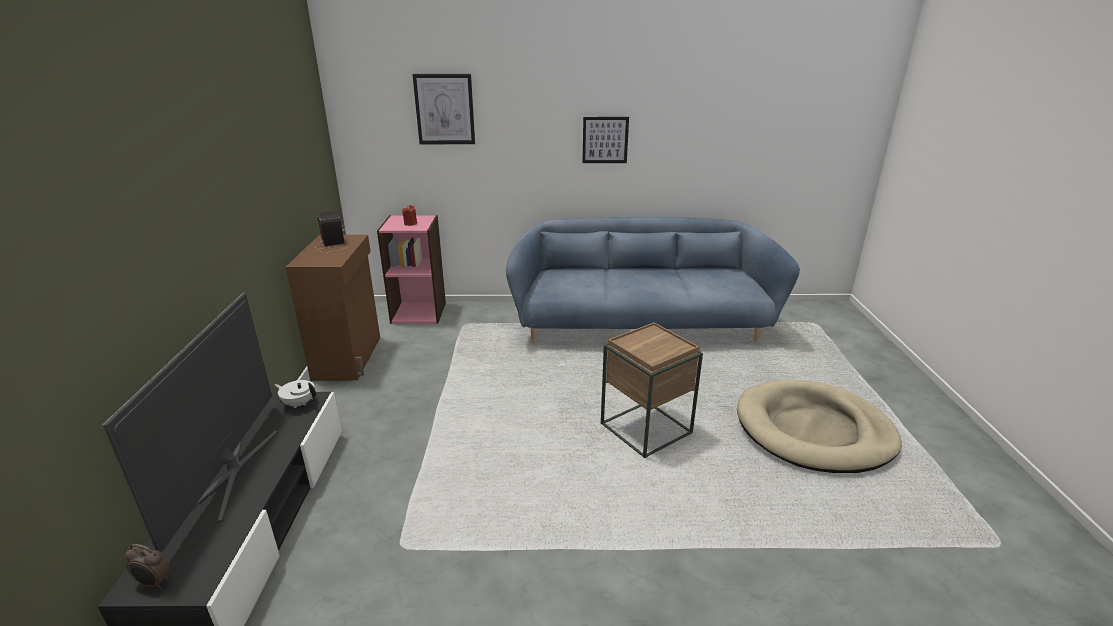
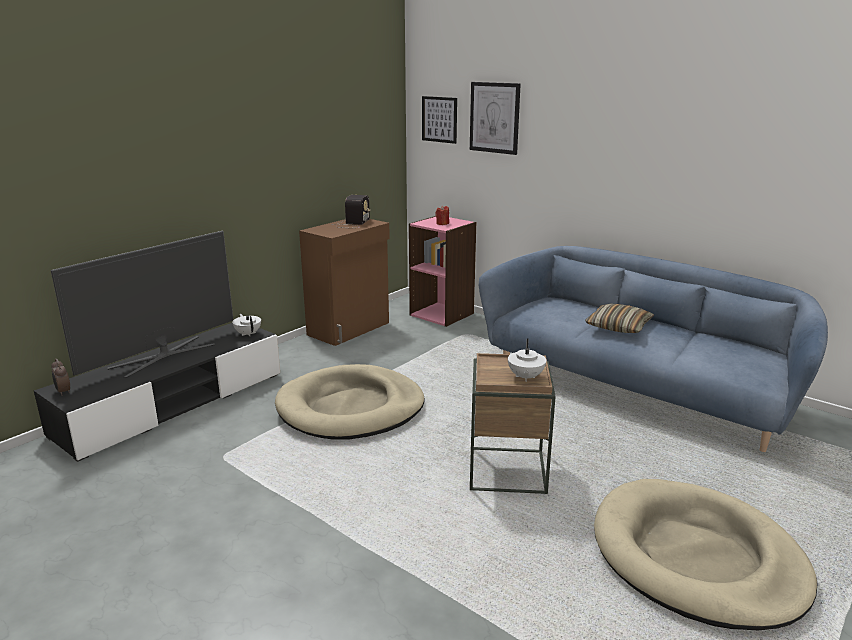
camera: 40 degrees right, 5 degrees down
(459, 435) = (351, 408): none -> beige dog bed
(605, 140) = (646, 164): picture -> picture (439, 119)
(628, 280) = (618, 327): none -> pillow
(669, 346) = (525, 377): none -> white teapot

